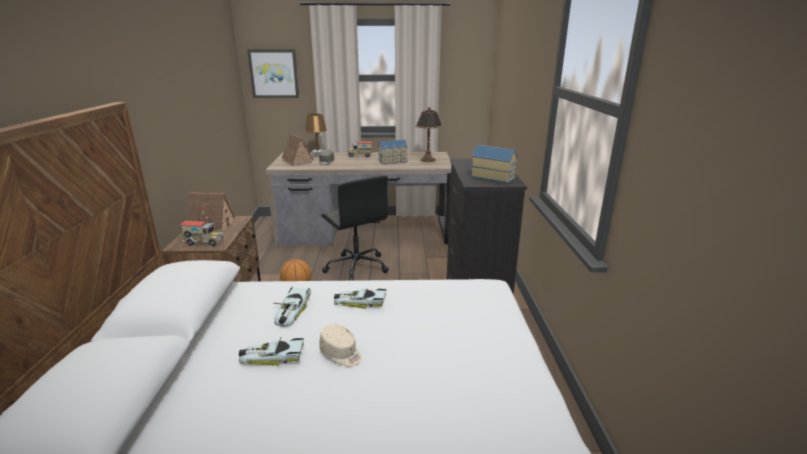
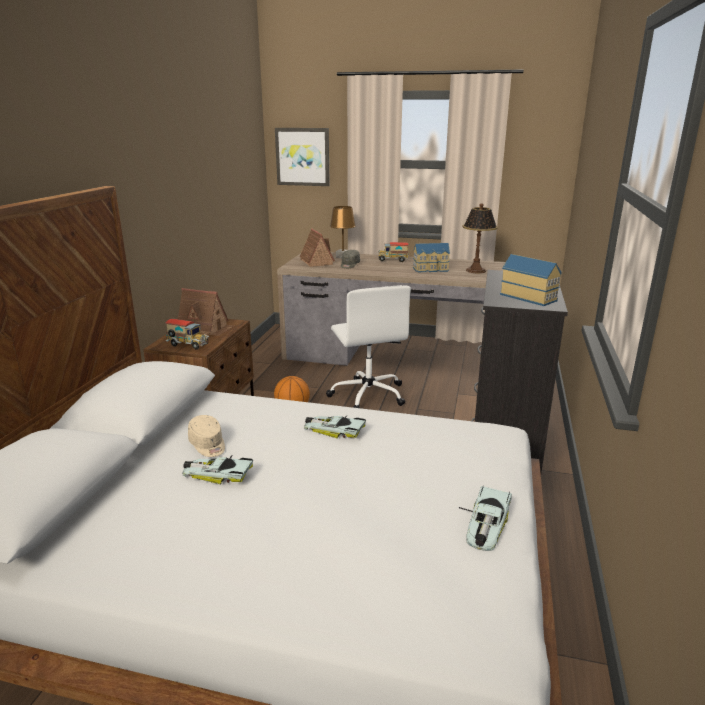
camera: 15 degrees right, 0 degrees up
(291, 310) = (255, 429): toy car -> toy car (485, 523)
(341, 353) = (290, 482): beige cap -> beige cap (208, 445)
(356, 267) = (368, 394): black office chair -> white office chair

